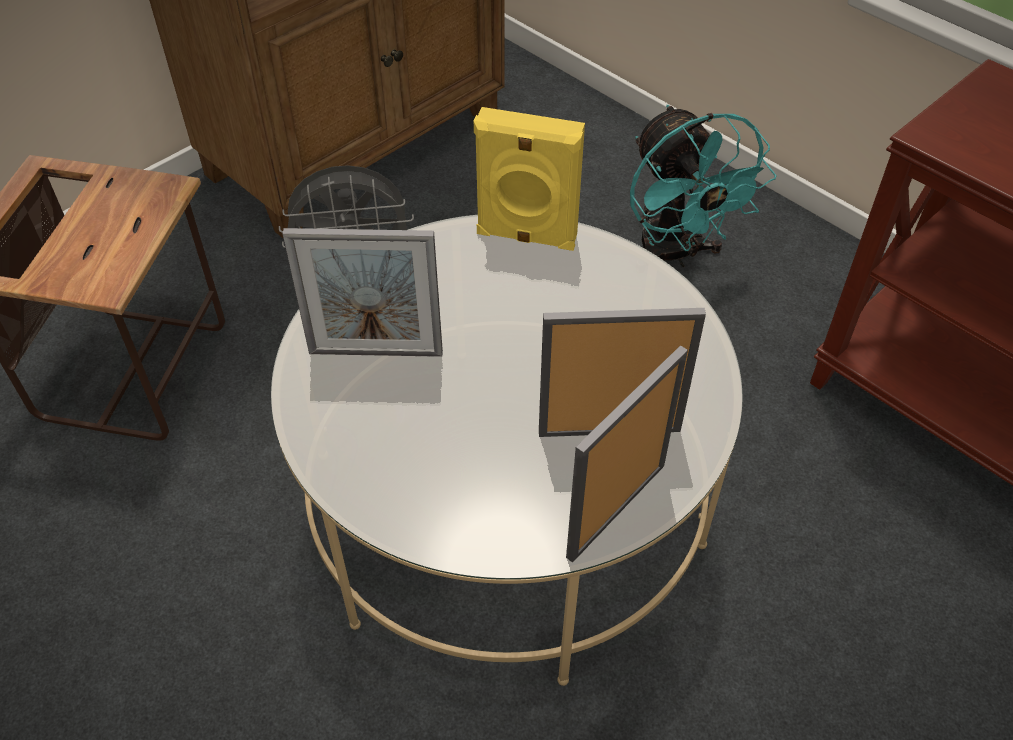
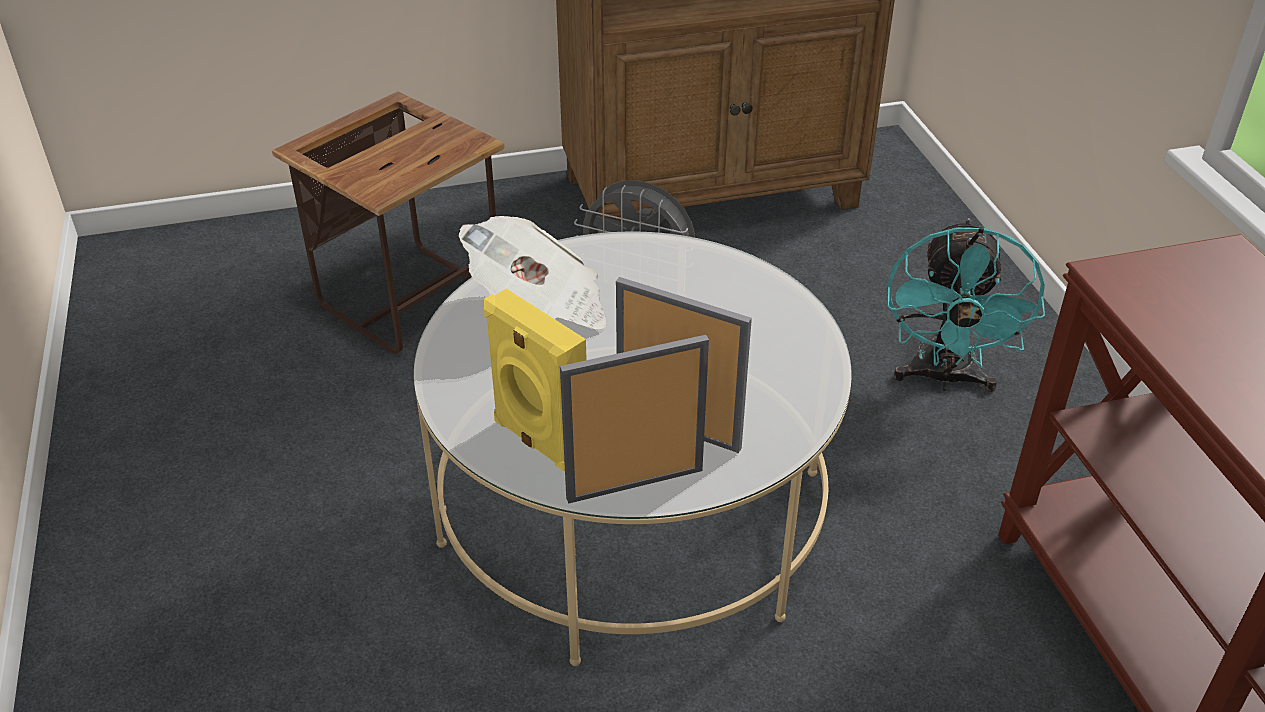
camera: 30 degrees right, 10 degrees down
(376, 352) = (539, 306): picture frame -> newspaper
(526, 237) = (731, 269): yellow speaker -> yellow speaker (538, 442)

